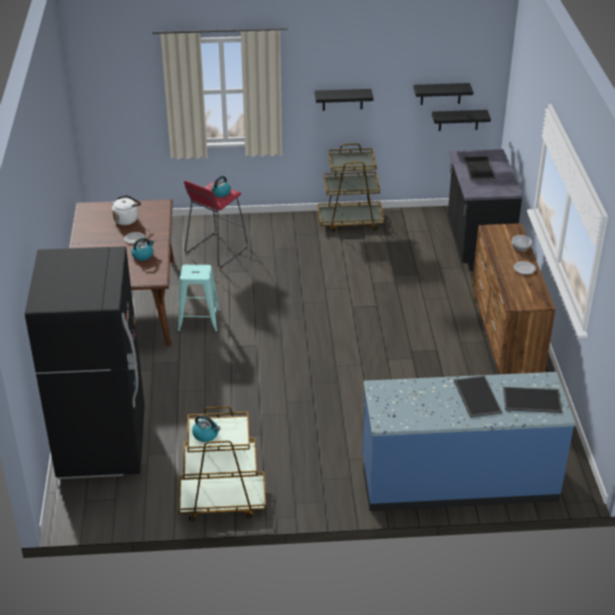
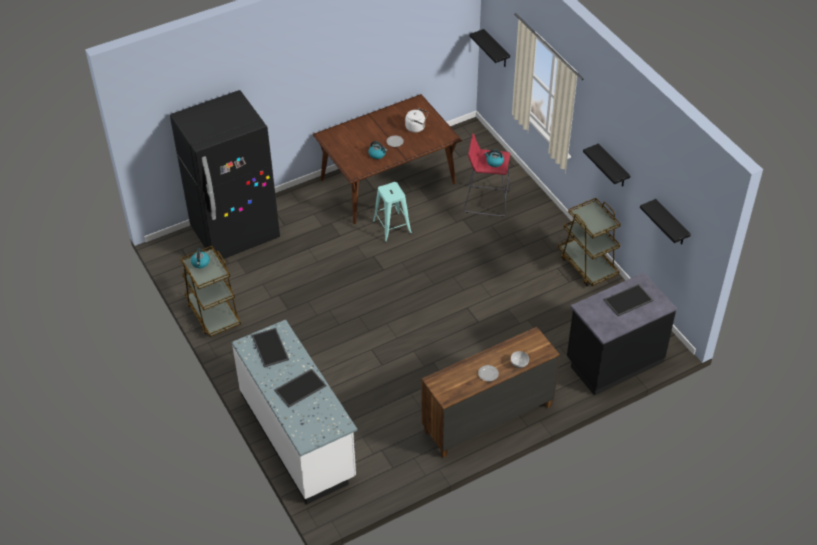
camera: 65 degrees right, 10 degrees up
(458, 120) = (679, 258): black shelf -> black shelf (496, 49)
(458, 480) = (298, 436): blue counter -> white counter
(531, 401) = (312, 421): tray -> tray (269, 347)

